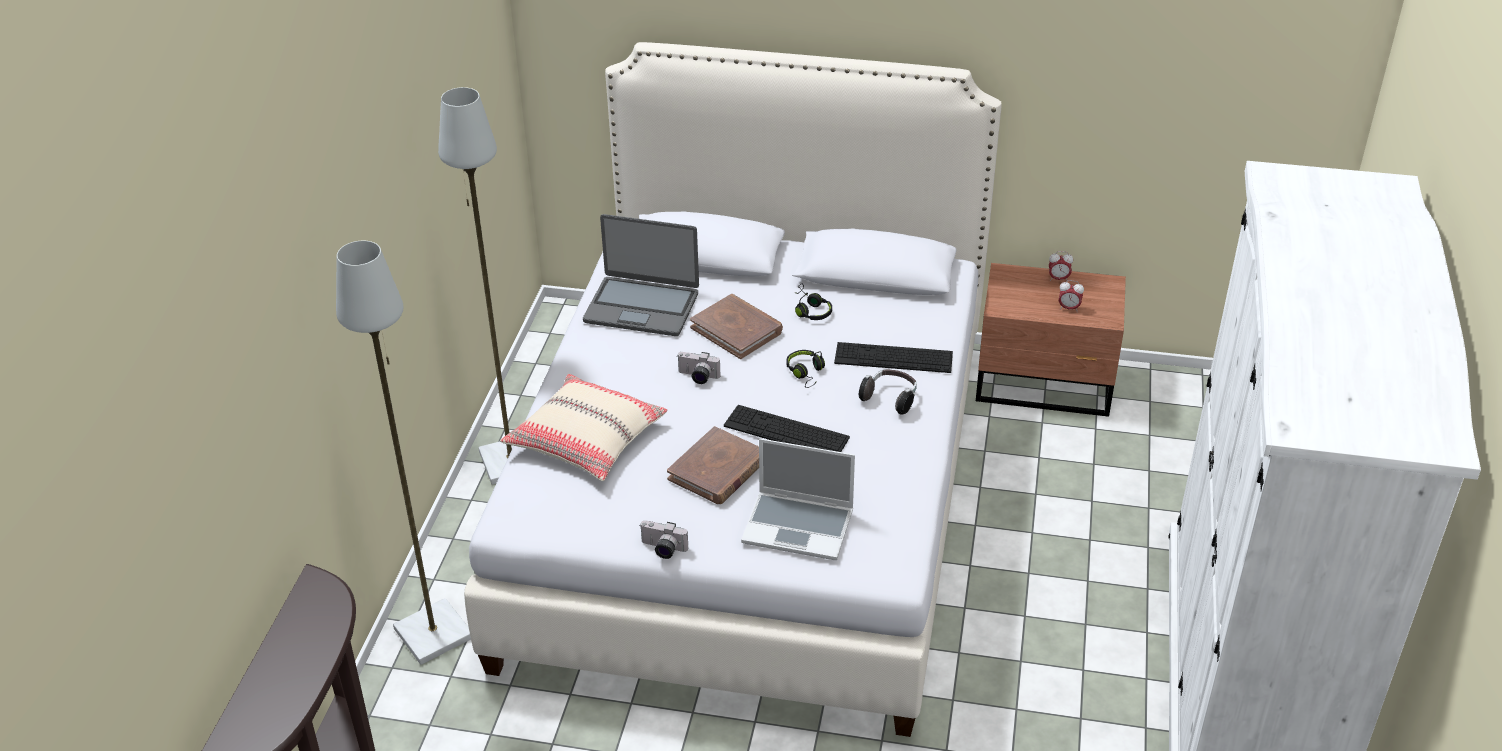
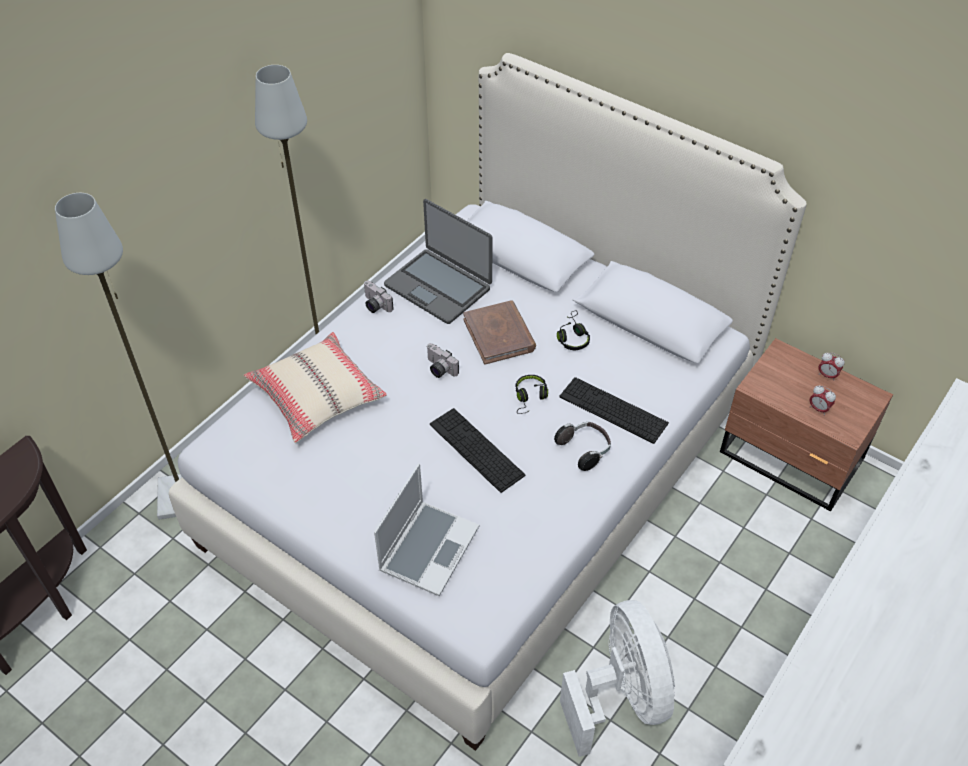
camera: 25 degrees right, 10 degrees up
(662, 549) = (307, 523): camera -> camera (375, 305)
(718, 470) = (398, 465): brown book -> none
(799, 526) = (428, 547): laptop -> laptop turned 105 degrees counterclockwise
(1017, 638) = (620, 696): none -> white fan

